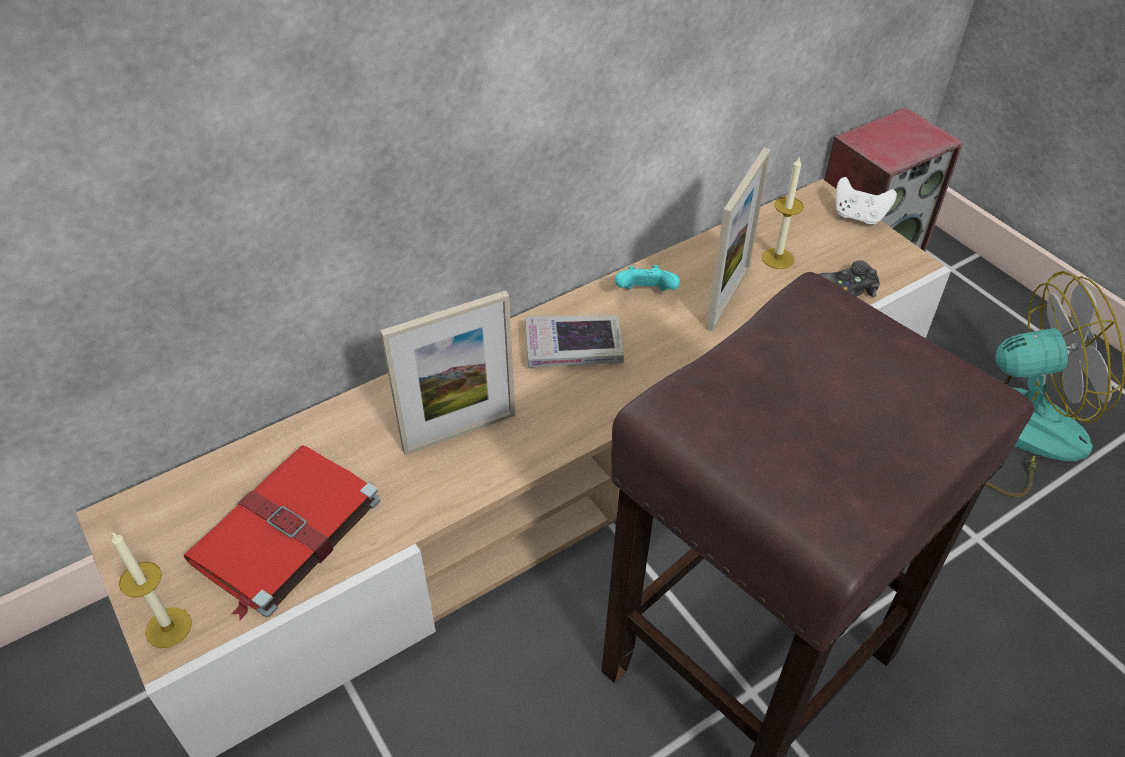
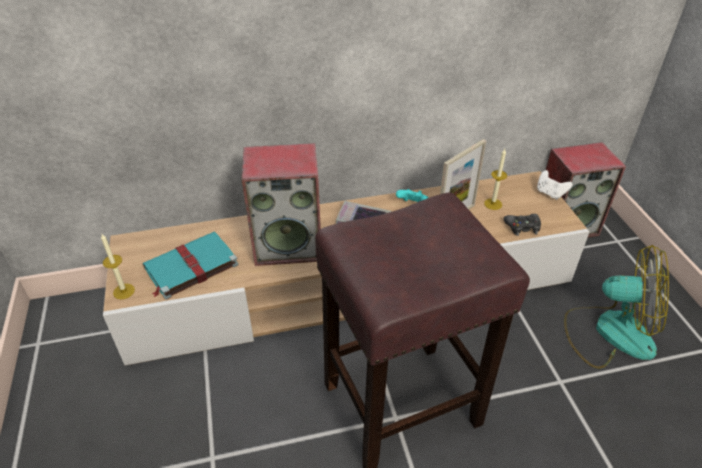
camera: 20 degrees right, 5 degrees down
(284, 533) = (190, 267): red book -> turquoise book
(459, 432) = (289, 245): picture frame -> speaker

